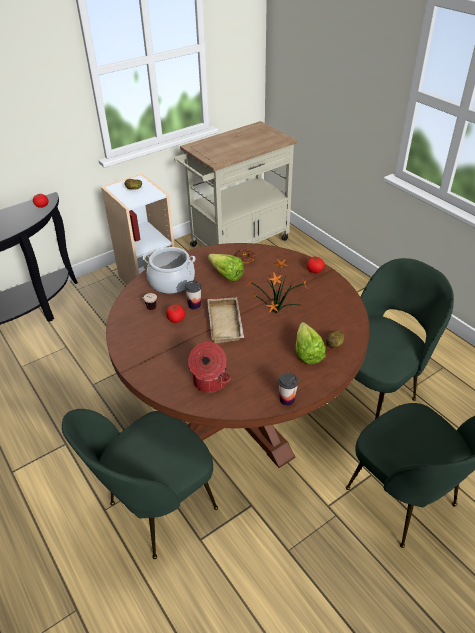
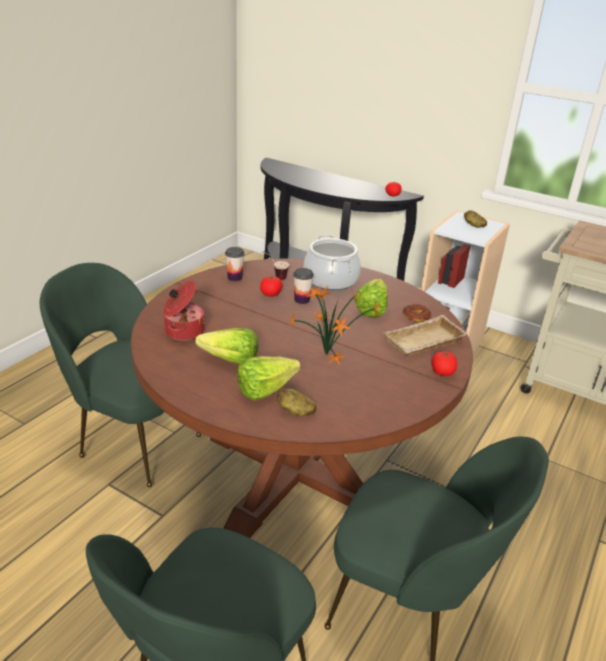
camera: 65 degrees right, 10 degrees down
(227, 324) = (283, 325): beige tray -> beige tray (424, 343)
(261, 365) = (226, 359): none -> lettuce
(287, 400) = (175, 387): cup -> cup (234, 278)

